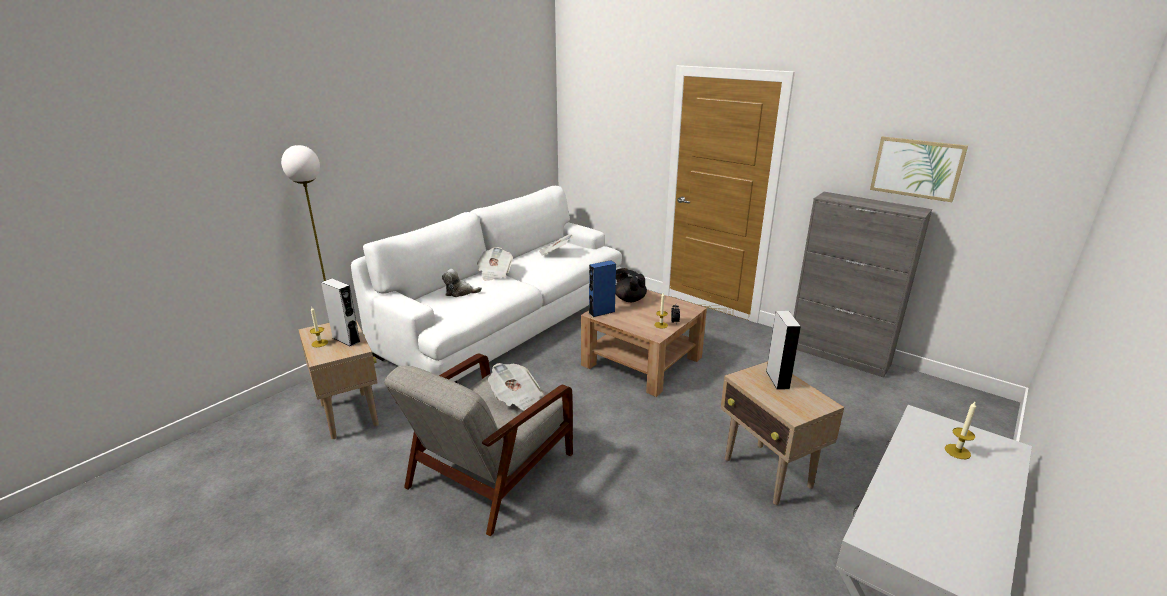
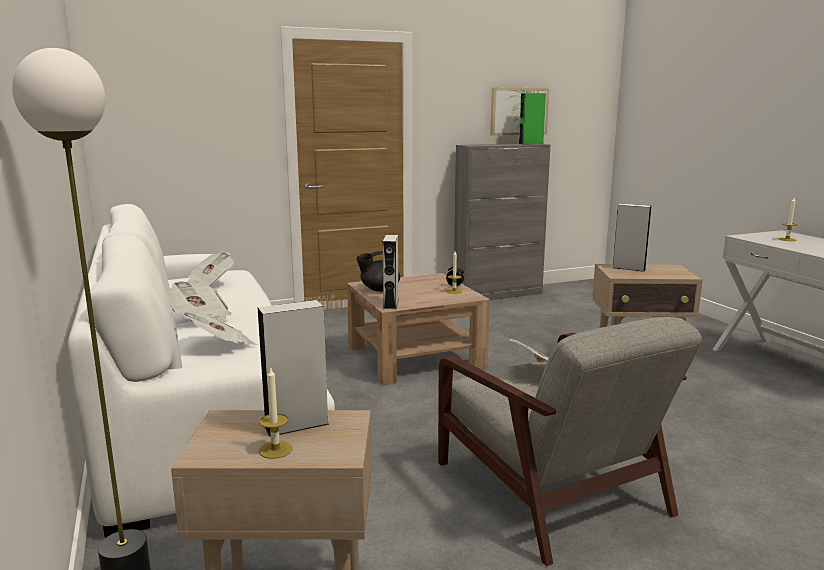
camera: 60 degrees left, 10 degrees down
(460, 292) = (222, 346): plush toy -> newspaper
(601, 312) = (391, 304): blue speaker -> grey speaker
(905, 210) = (531, 144): none -> green speaker

